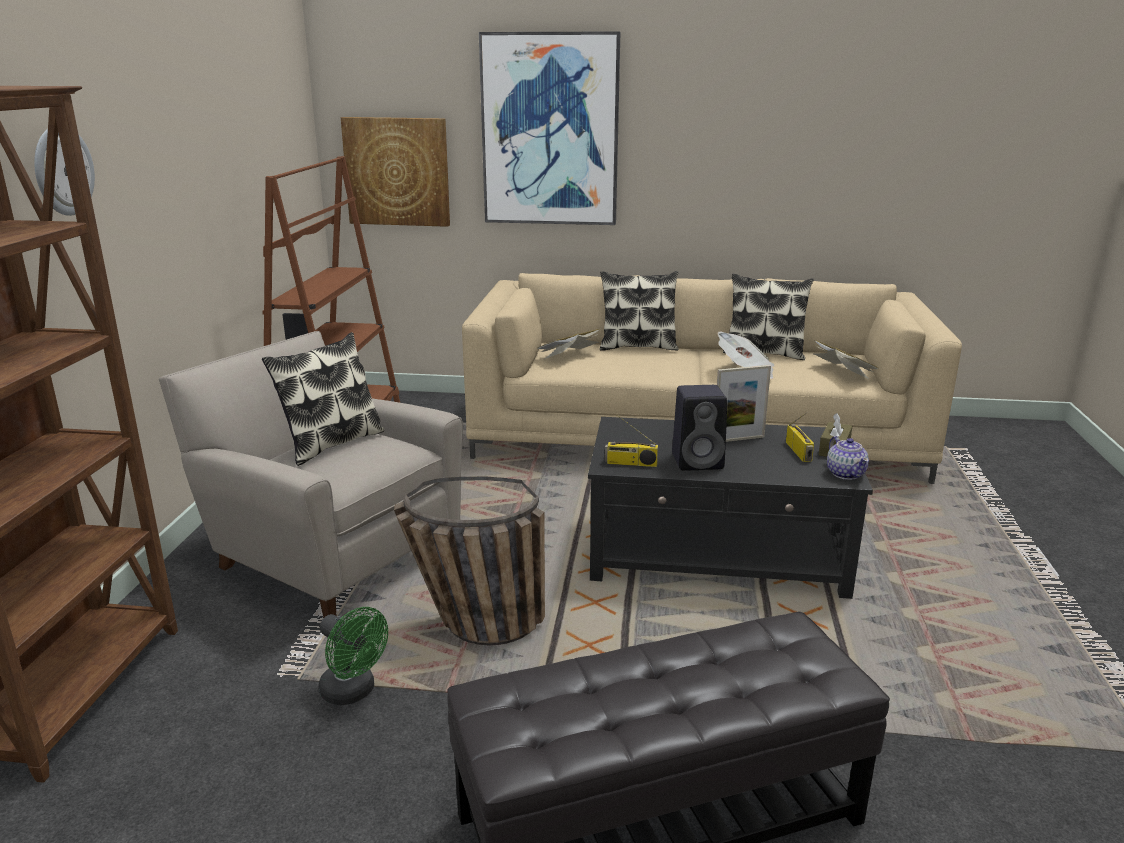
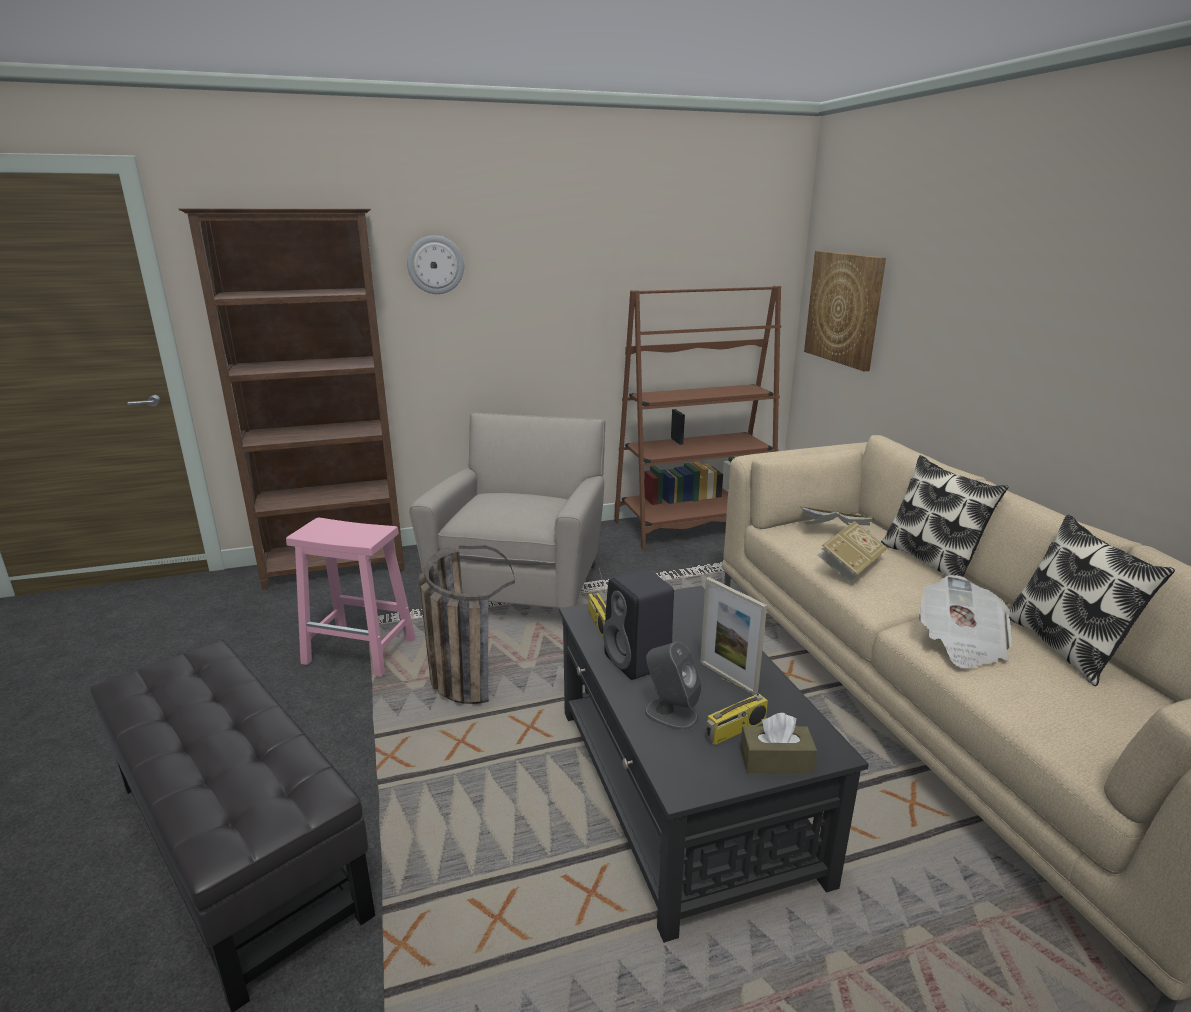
camera: 65 degrees right, 0 degrees up
(331, 443) = (516, 498): pillow -> none
(353, 692) = (361, 651): green fan -> pink stool
(550, 130) = (971, 279): picture -> none
(771, 466) = (670, 714): none -> grey speaker
(842, 372) = (1096, 730): book -> book (849, 567)
(845, 473) = (700, 781): teapot -> none

